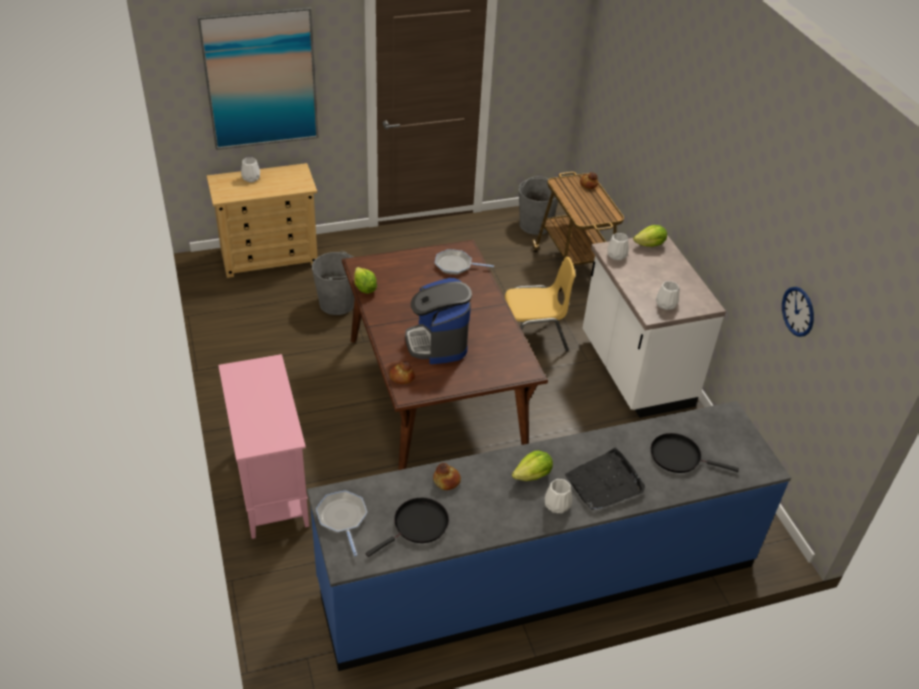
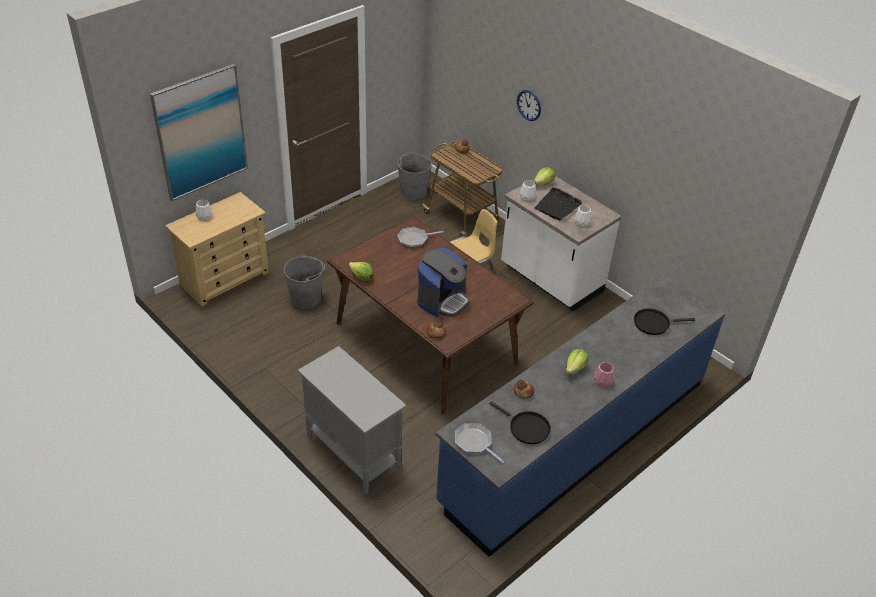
camera: 25 degrees left, 0 degrees up
(270, 486) = (352, 452): pink cabinet -> grey cabinet
(418, 525) = (526, 428): black frying pan -> black frying pan turned 105 degrees clockwise
(437, 343) = (442, 300): coffee machine -> coffee machine turned 105 degrees counterclockwise
(556, 505) = (602, 382): white vase -> pink vase
(604, 483) = (621, 357): black tray -> black tray (557, 206)
(798, 311) = (688, 201): wall clock -> wall clock (529, 105)

